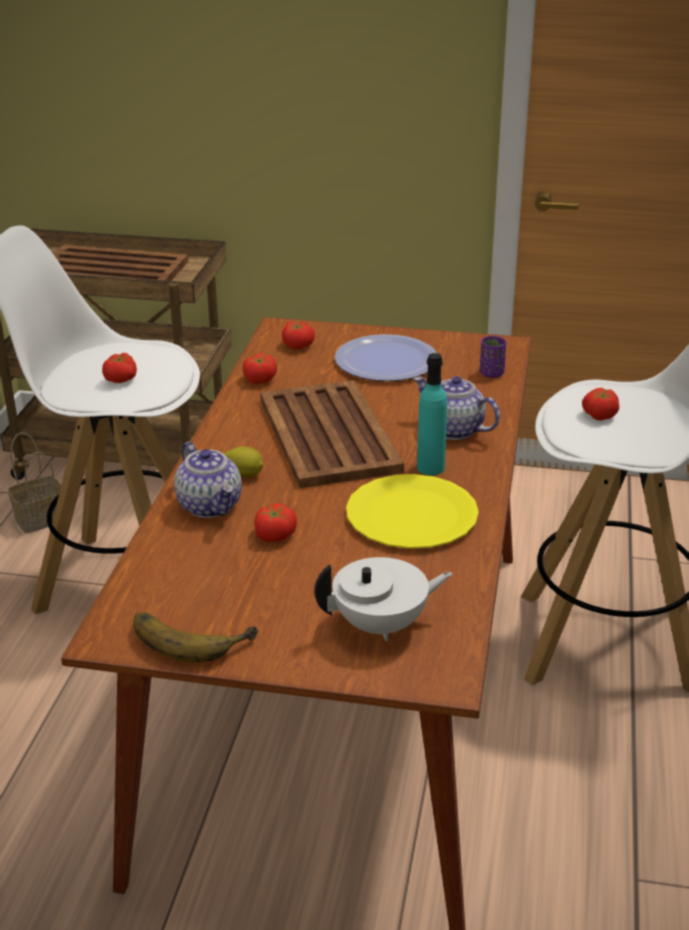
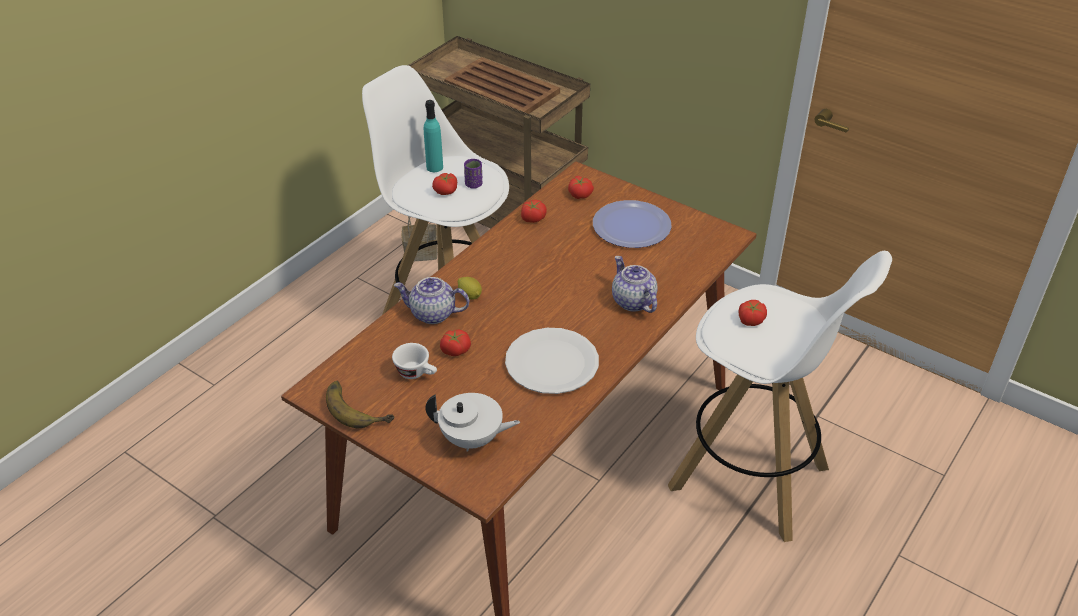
camera: 25 degrees right, 10 degrees up
(211, 506) = (432, 314): teapot -> teapot turned 105 degrees clockwise
(243, 574) = (417, 373): none -> white cup
(328, 435) = (545, 280): brown tray -> none
(411, 515) = (551, 363): yellow plate -> white plate
(430, 467) = (593, 328): turquoise bottle -> turquoise bottle (434, 167)
(491, 373) = (699, 259): purple cup -> purple cup (473, 184)

